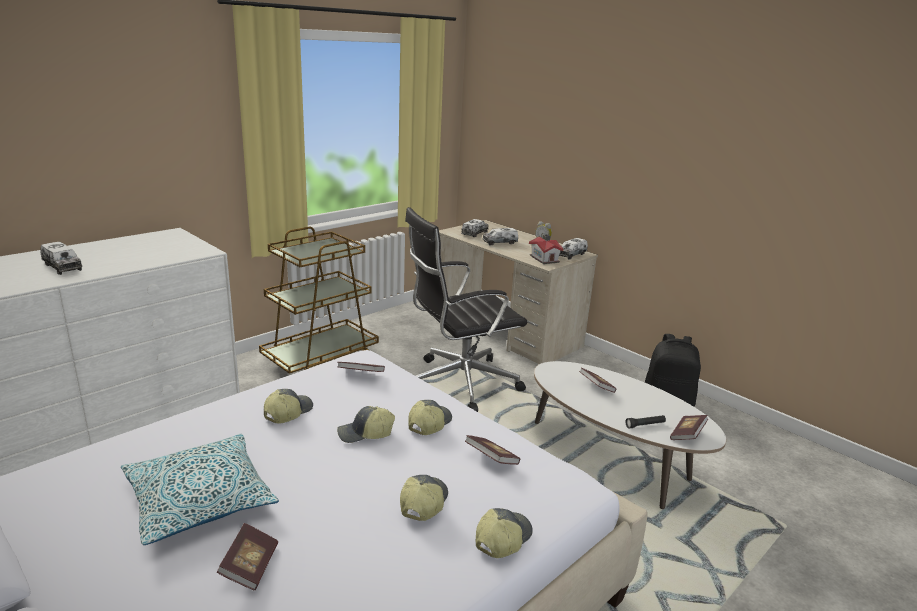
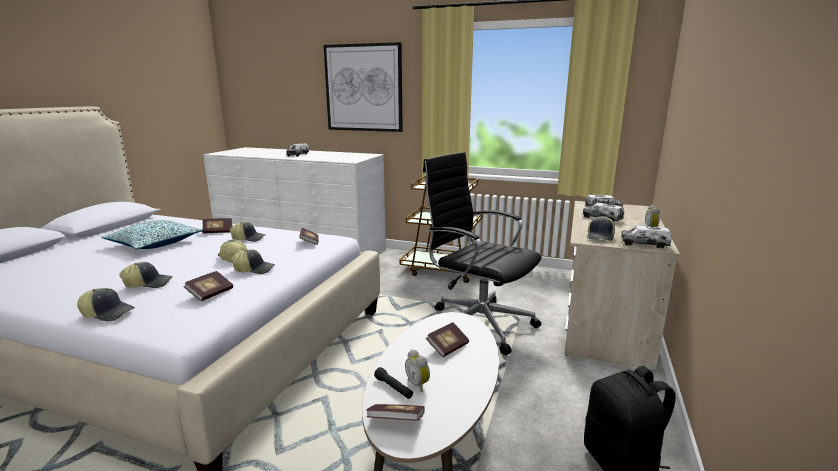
camera: 65 degrees right, 5 degrees down
(125, 124) = (363, 88): none -> picture
(250, 567) = (94, 263): book -> book (218, 231)
(544, 258) = (600, 237): toy house -> cap
(644, 414) = (418, 384): none -> alarm clock

